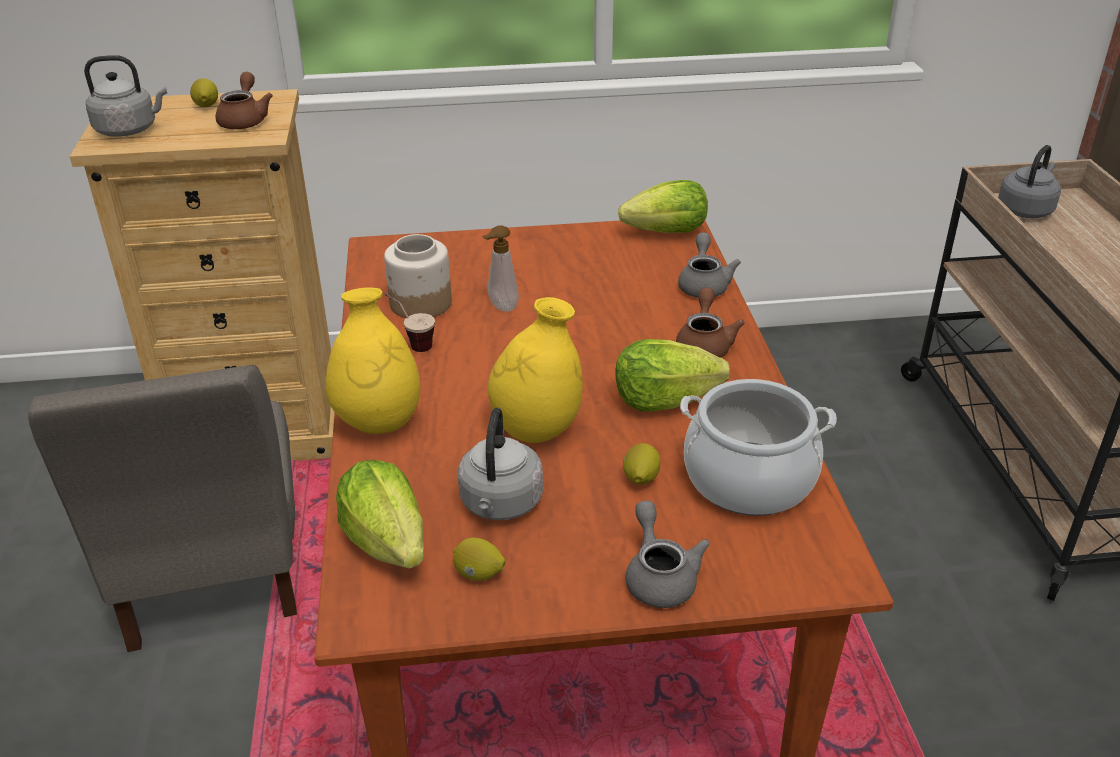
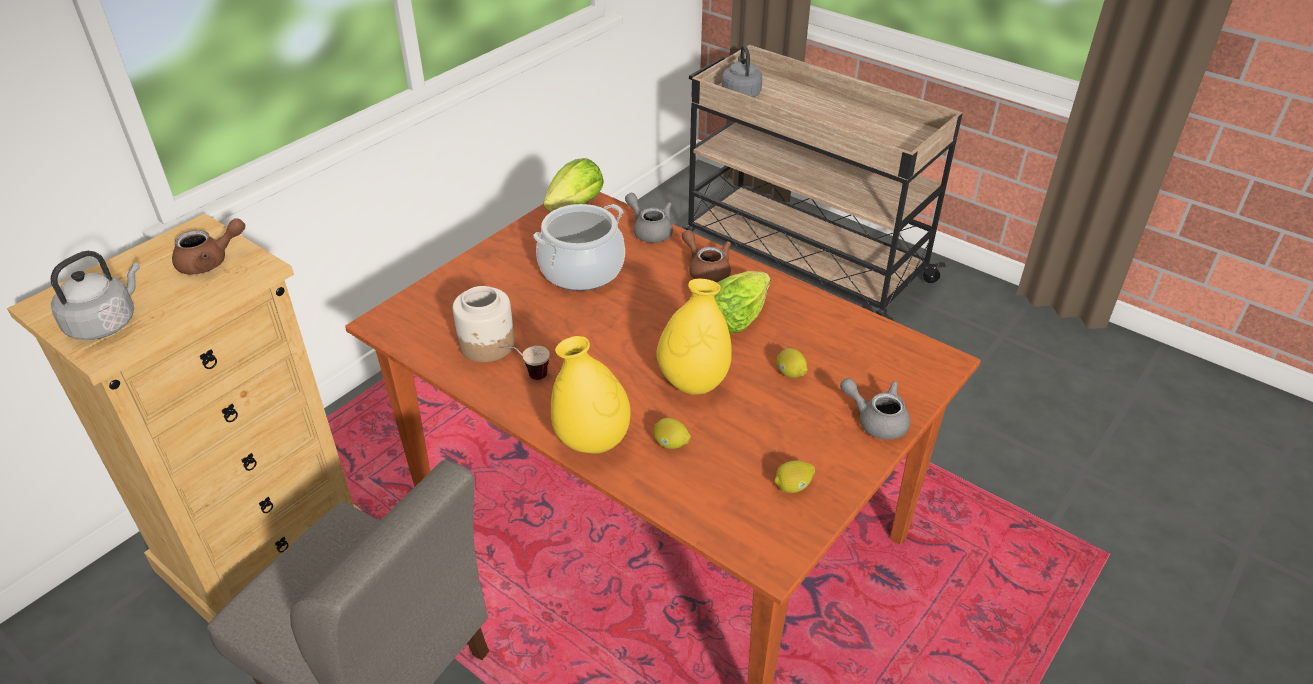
camera: 45 degrees left, 5 degrees up
(206, 106) = (143, 266): lemon -> lemon (671, 444)
(245, 120) = (210, 262): brown teapot -> brown teapot turned 105 degrees clockwise
(387, 542) = (717, 507): lettuce -> none
(500, 505) = (743, 440): grey kettle -> none
(501, 308) = (548, 316): soap dispenser -> none
(749, 480) = (841, 338): cooking pot -> cooking pot (582, 270)

